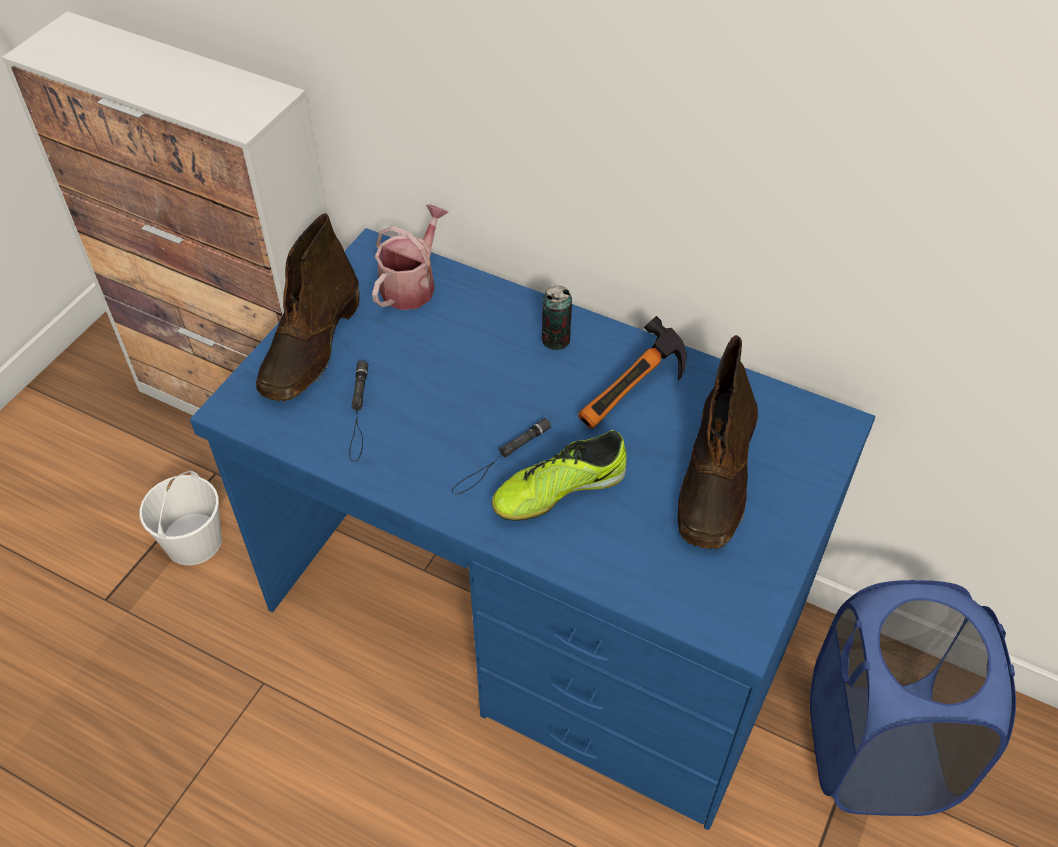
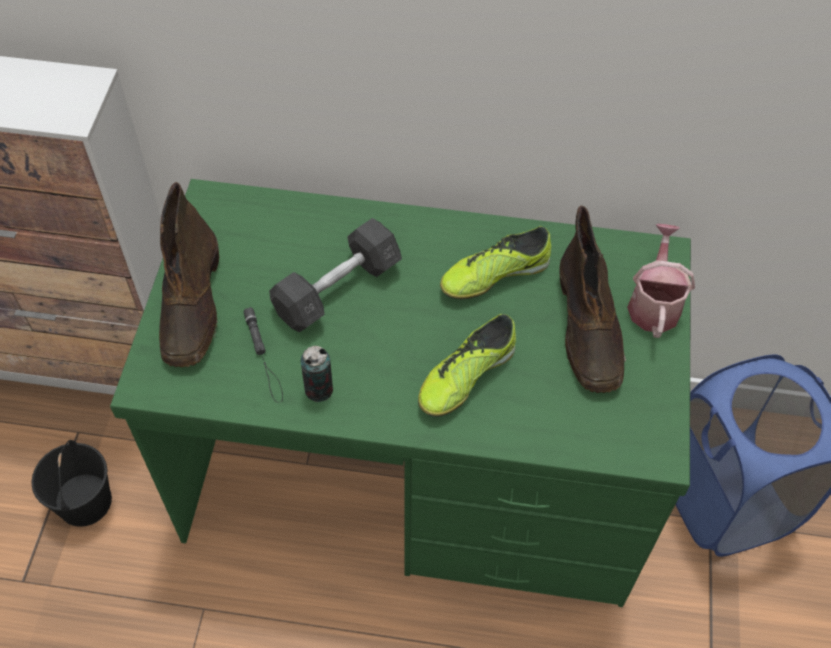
camera: 20 degrees left, 5 degrees up
(193, 540) = (84, 500): white bucket -> black bucket
(412, 284) = (258, 223): watering can -> watering can (654, 303)
(462, 368) = (337, 289): none -> grey dumbbell
(501, 459) = (406, 363): black flashlight -> none
(534, 614) = (416, 473): blue desk -> green desk
(556, 340) = (407, 241): can -> can (319, 390)
(635, 397) = (494, 275): hammer -> shoe

